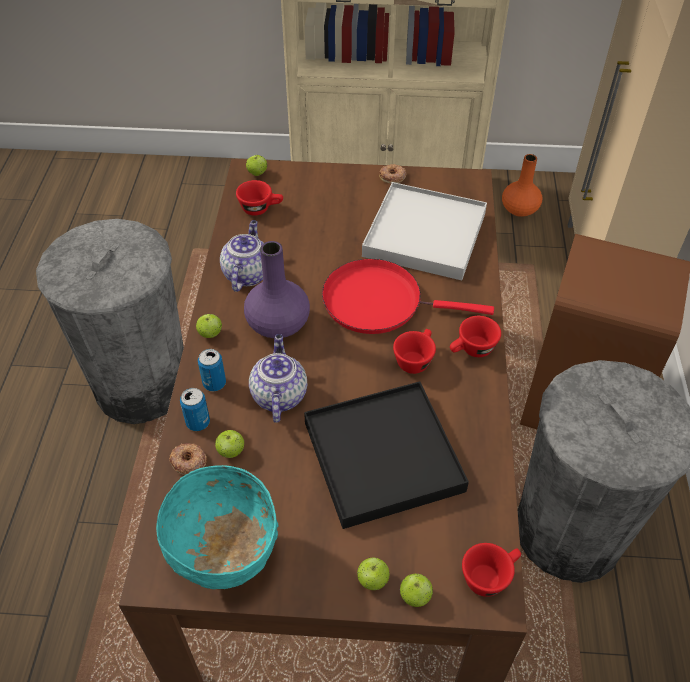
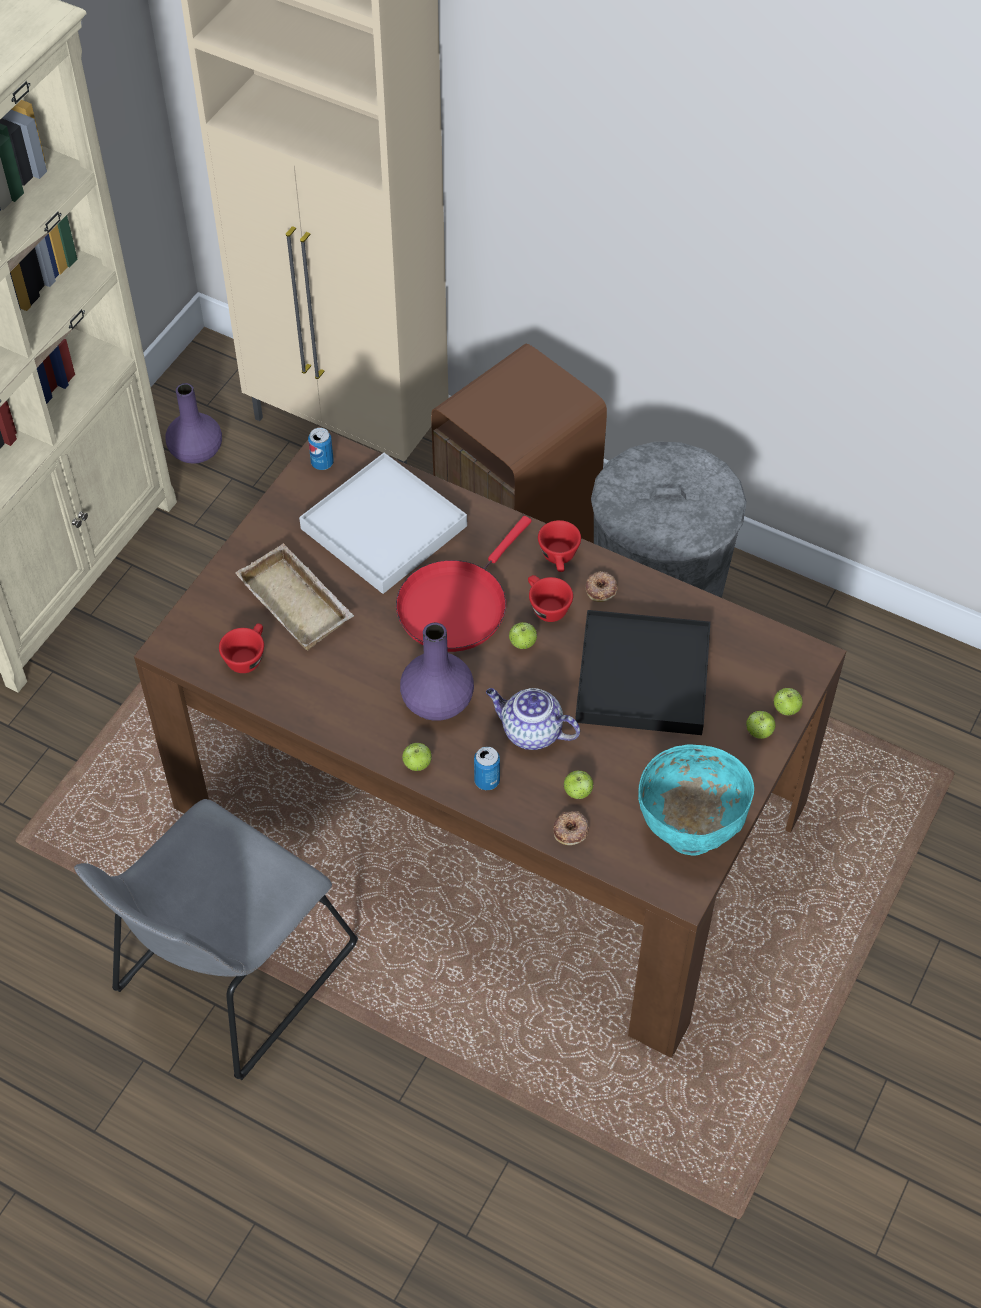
camera: 65 degrees left, 5 degrees up
(142, 385) = (229, 975): grey trash can -> grey chair
(198, 422) = (529, 809): can -> can (322, 463)
(247, 273) = (346, 704): teapot -> none
(257, 173) = (181, 639): apple -> apple (522, 643)
(324, 216) = (299, 603): none -> beige tray
(392, 176) = (273, 516): donut -> donut (601, 589)
(489, 576) = (791, 652): red cup -> none
(519, 209) = (195, 451): orange vase -> purple vase

